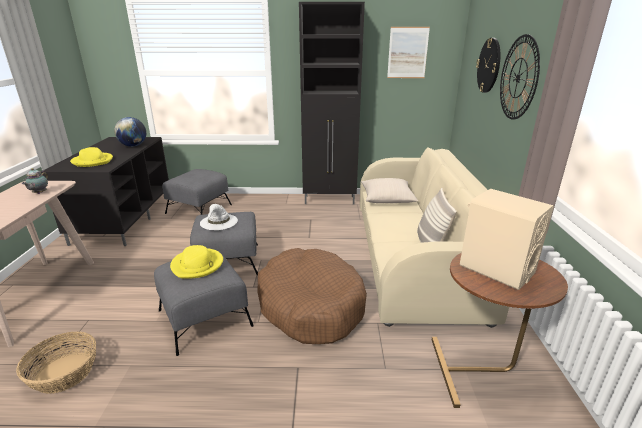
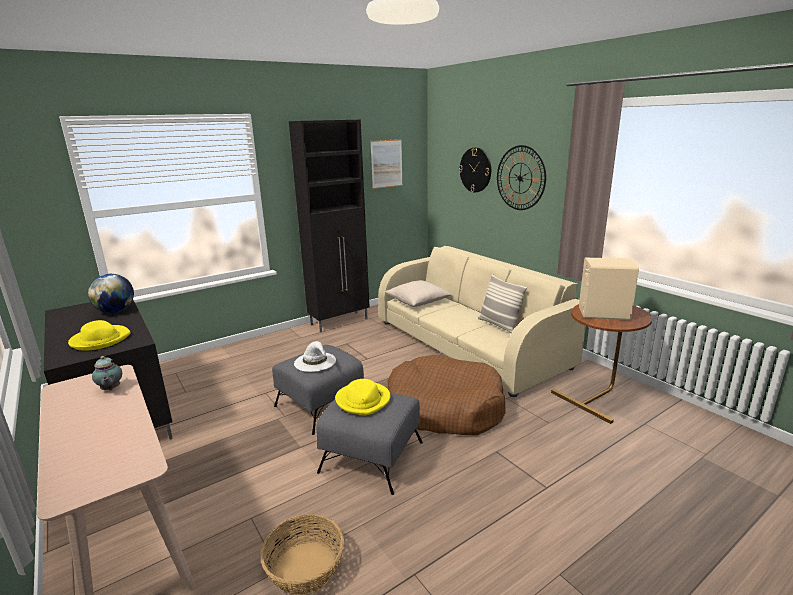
camera: 35 degrees left, 5 degrees down
(199, 209) = (207, 371): grey ottoman -> none

